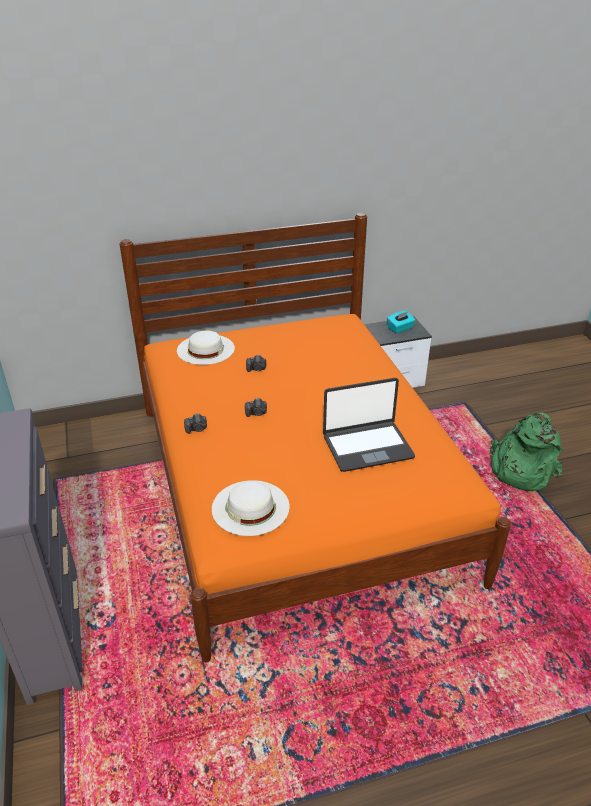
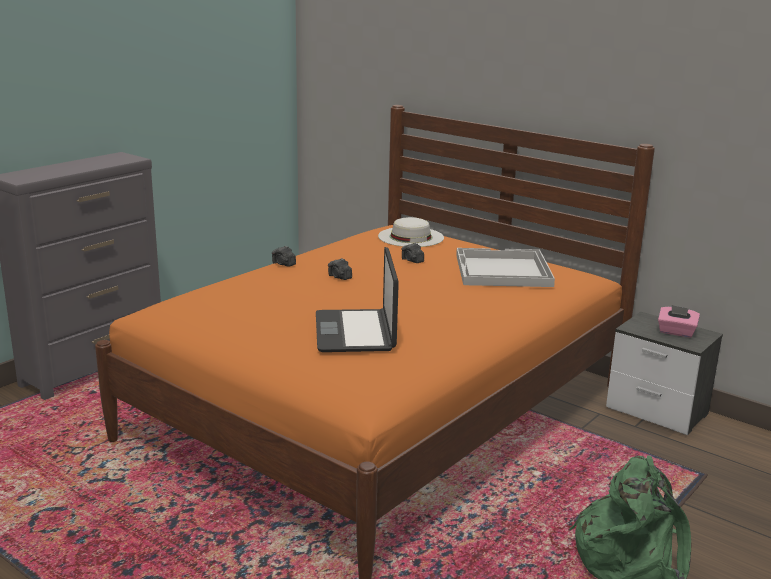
camera: 55 degrees right, 15 degrees down
(250, 507) = (198, 308): white hat -> none
(313, 343) = (502, 270): none -> white tray
(367, 446) = (356, 332): laptop -> laptop turned 45 degrees clockwise
(400, 329) = (676, 332): turquoise tissue box -> pink tissue box

